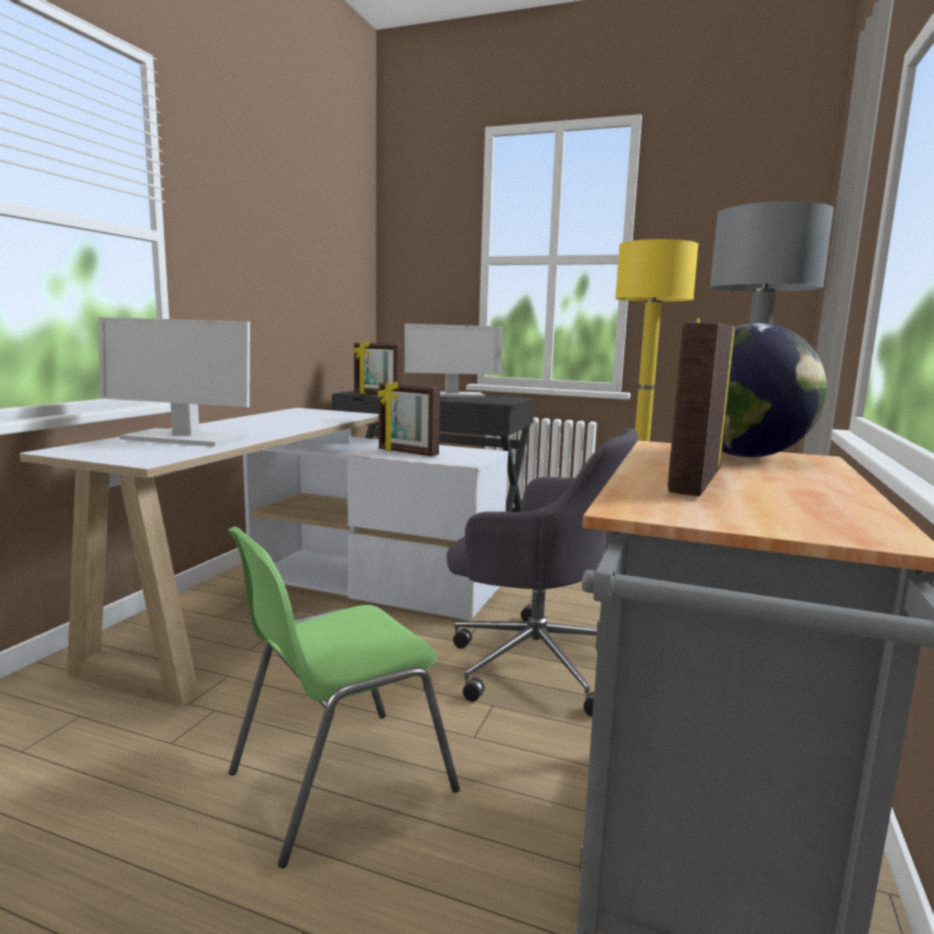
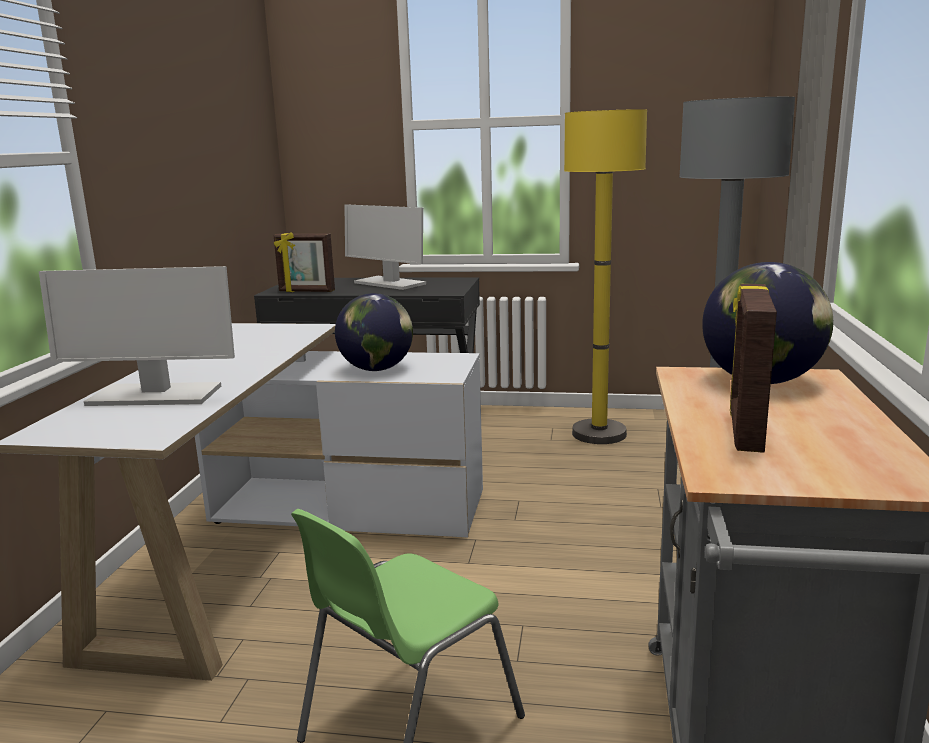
camera: 10 degrees left, 5 degrees up
(407, 452) = (377, 369): picture frame -> globe
(451, 395) = (388, 283): monitor -> monitor turned 60 degrees clockwise
(533, 661) = (544, 572): grey office chair -> none

